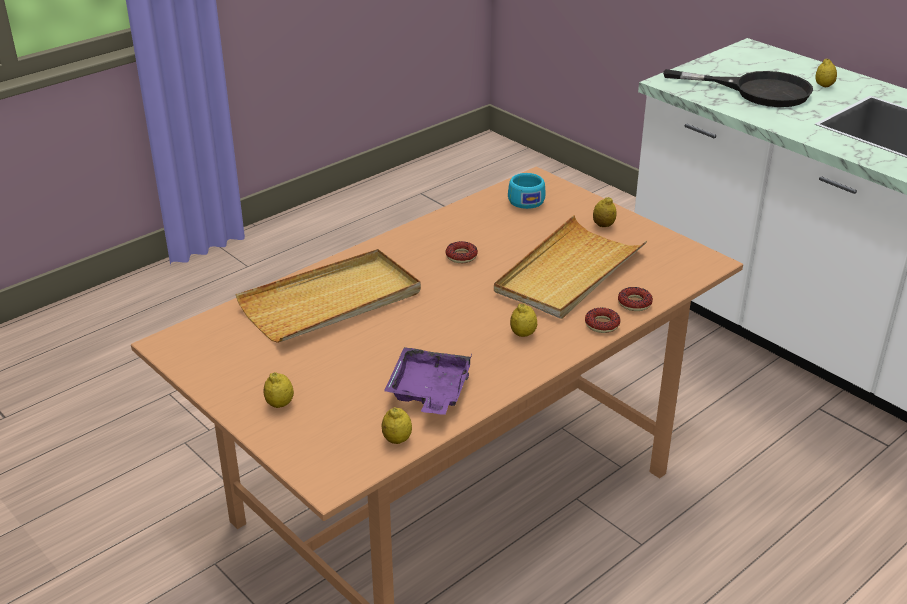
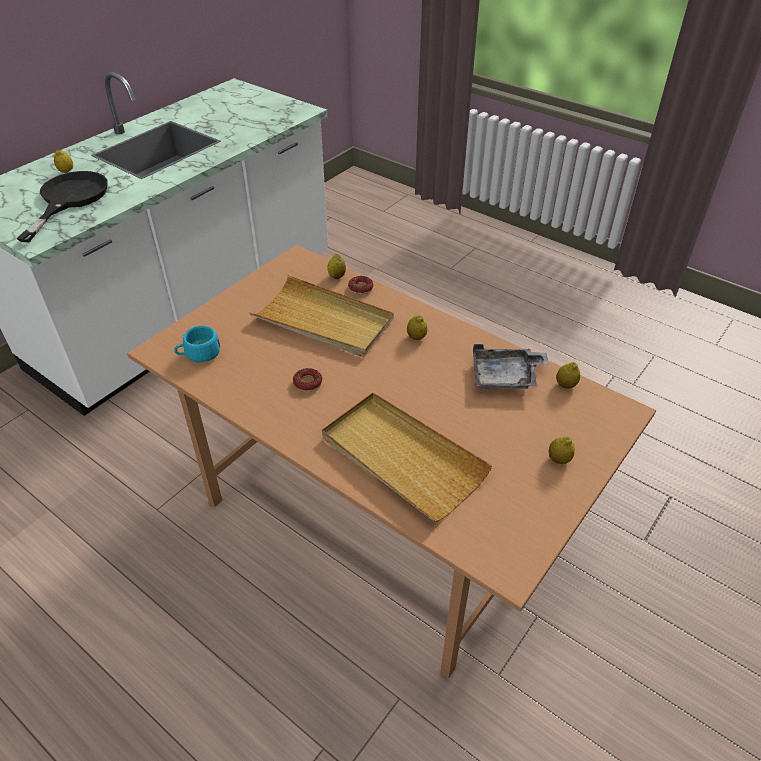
camera: 100 degrees left, 10 degrees up
(429, 392) = (505, 377): purple tray -> grey tray
(602, 324) = (392, 301): donut -> none
(603, 225) = (246, 306): lemon -> lemon (337, 276)

